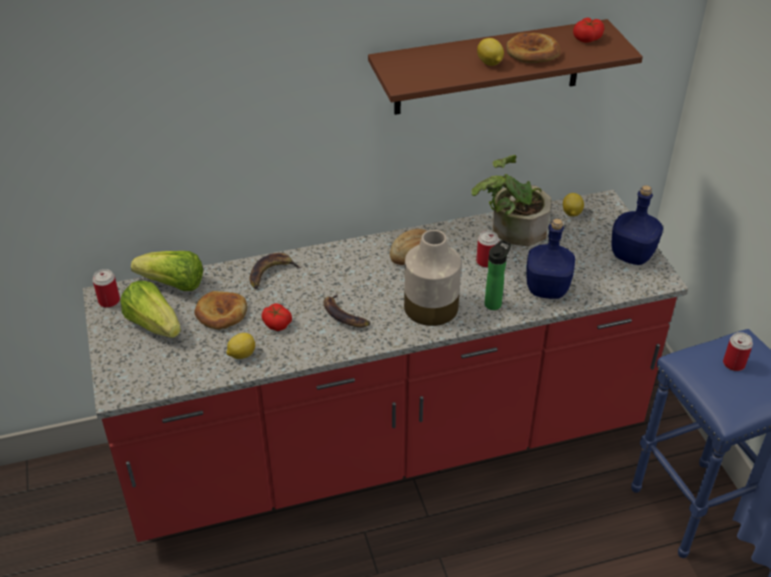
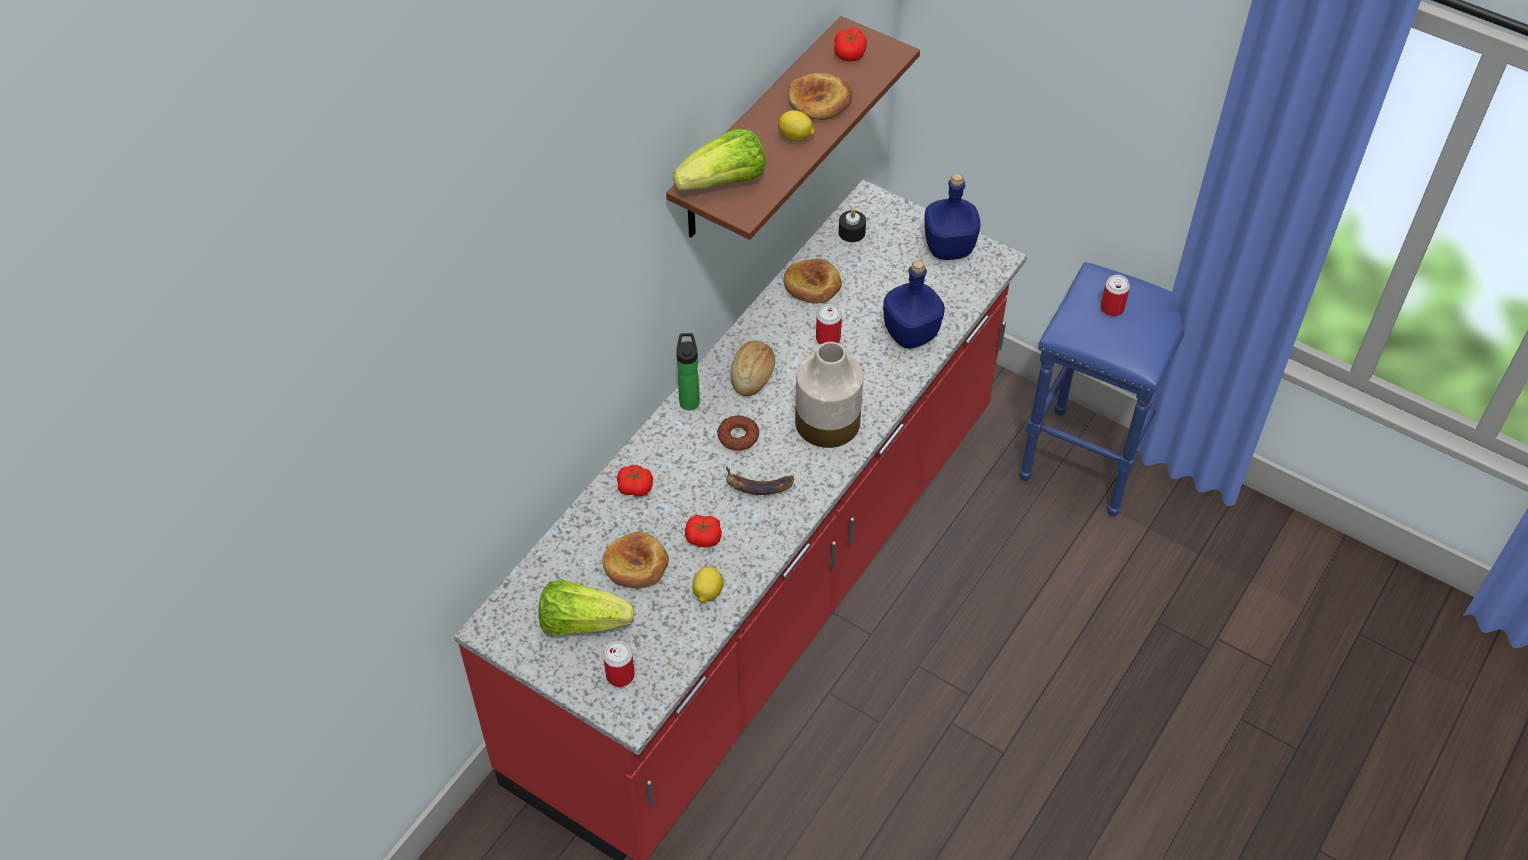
camera: 40 degrees left, 10 degrees up
(109, 301) = (503, 630): can -> can (620, 675)
(173, 284) = (548, 566): lettuce -> lettuce (724, 182)
(271, 273) = (635, 486): banana -> tomato
(364, 282) = (738, 436): none -> donut
(494, 303) = (880, 379): bottle -> bottle (689, 400)
(511, 228) = (812, 284): potted plant -> bread
(571, 213) = (851, 232): lemon -> black candle

